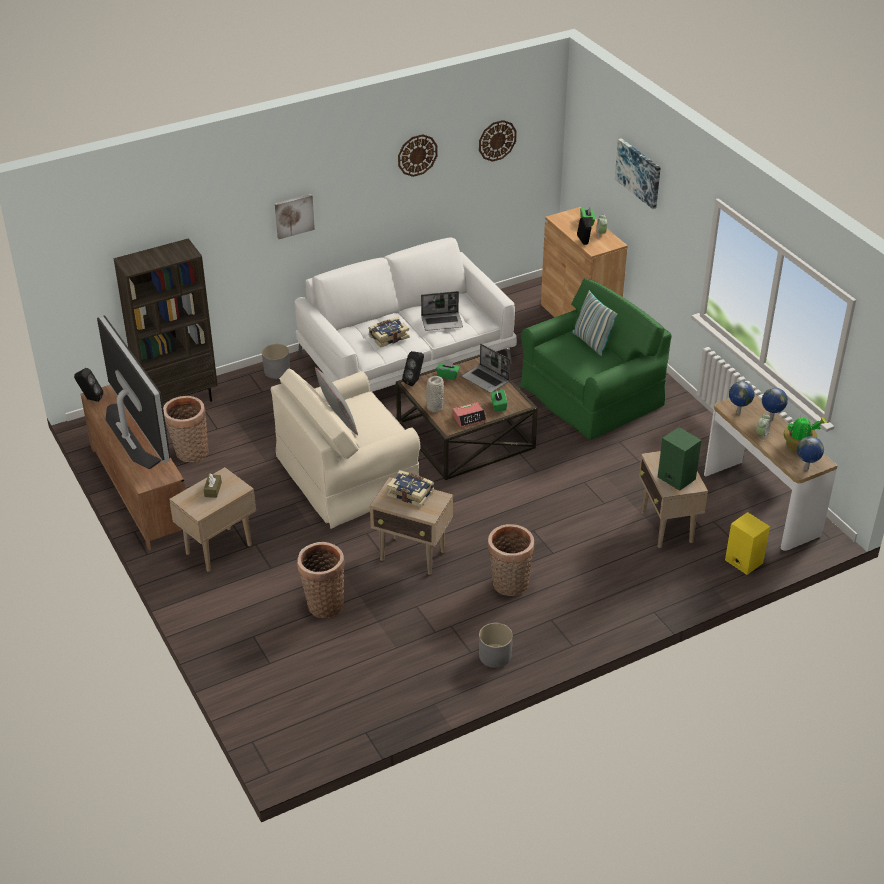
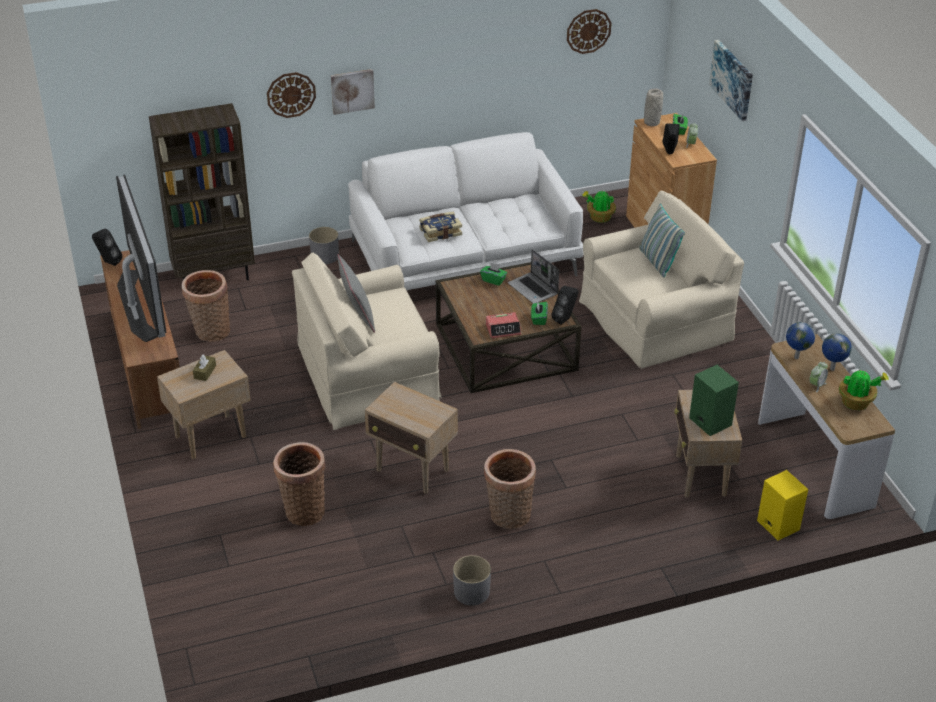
camera: 10 degrees right, 0 degrees up
(411, 493) = (412, 402): book -> none
(414, 381) = (455, 282): black speaker -> black speaker (565, 319)
(417, 155) = (495, 38): wall clock -> wall clock (291, 94)
(434, 408) = (468, 313): grey vase -> grey vase (651, 122)
(442, 322) = (502, 222): laptop -> none
(517, 308) = (599, 218): none -> potted plant
(591, 395) = (655, 320): green armchair -> beige armchair
(806, 469) = (857, 430): globe -> none

